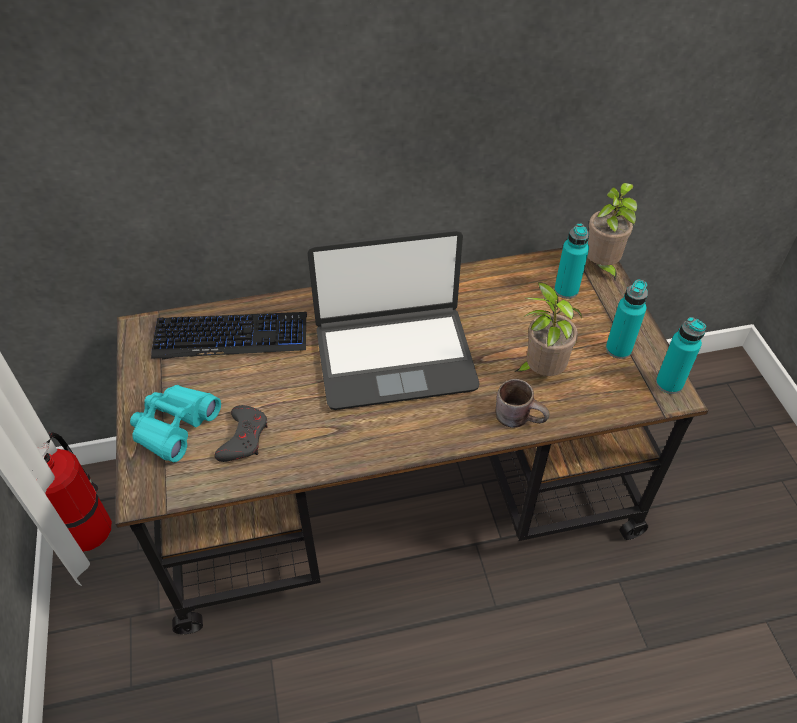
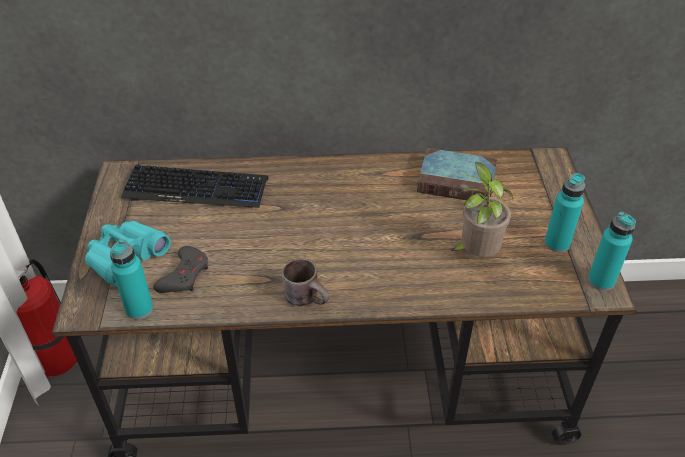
camera: 10 degrees right, 5 degrees down
(394, 357) = (339, 224): laptop -> none
(506, 292) = (458, 181): none -> book
(520, 416) = (446, 290): brown mug -> brown mug (308, 296)
(566, 290) = (517, 186): turquoise bottle -> turquoise bottle (139, 309)
(601, 267) = (556, 169): potted plant -> none

